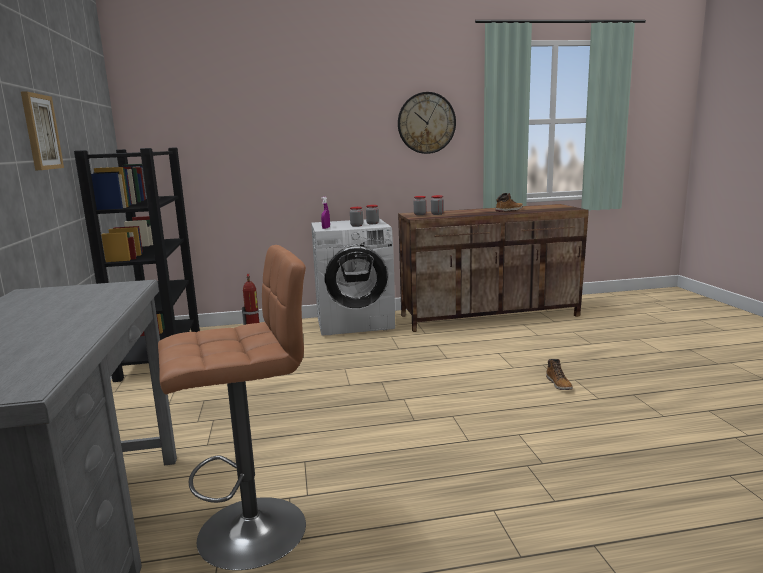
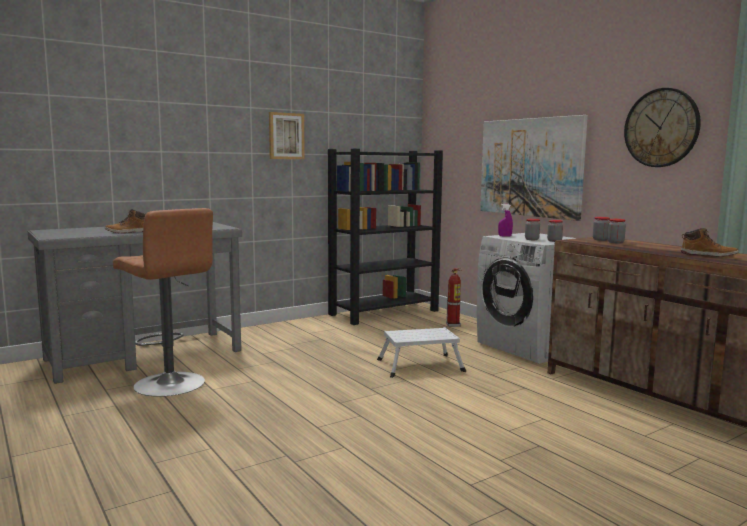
camera: 65 degrees right, 5 degrees down
(300, 160) = (530, 167): none -> picture
(350, 368) = (421, 365): none -> white step ladder
(559, 384) = (488, 459): boot -> boot (128, 232)

